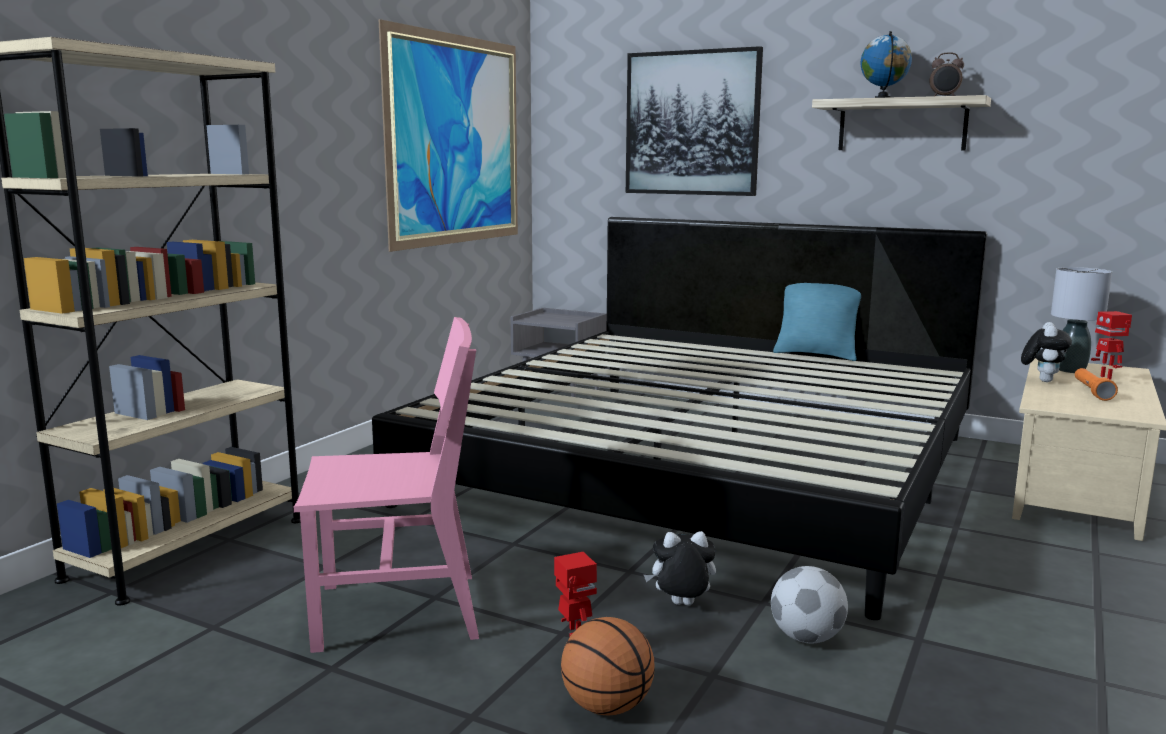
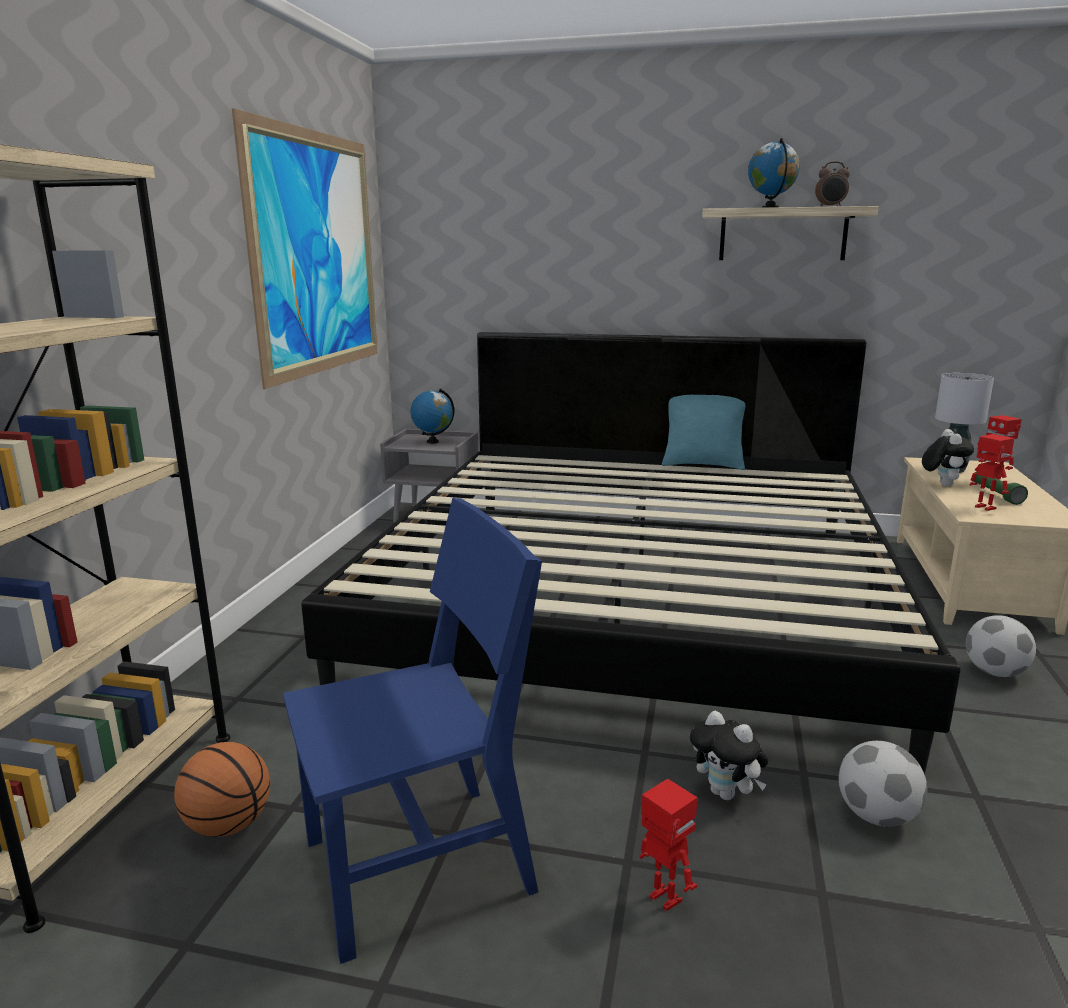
camera: 15 degrees left, 5 degrees up
(398, 611) = (418, 866): pink chair -> blue chair
(561, 319) = (432, 442): none -> globe
(607, 706) = (744, 973): basketball -> basketball (229, 825)
(681, 606) = (726, 794): plush toy -> plush toy turned 120 degrees counterclockwise
(692, 123) = (564, 232): picture -> none
(1030, 560) = (995, 672): none -> football
(1063, 400) = (984, 508): none -> toy robot
(1091, 392) = (995, 494): orange flashlight -> green flashlight

